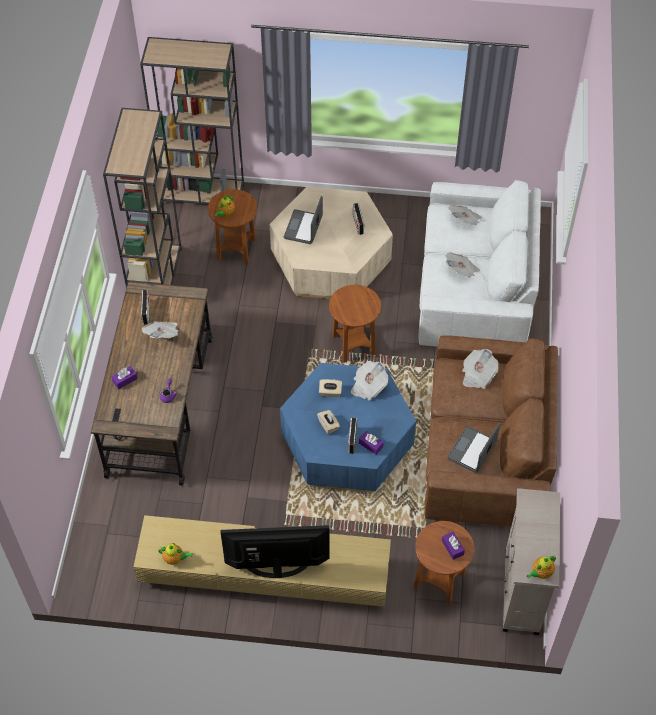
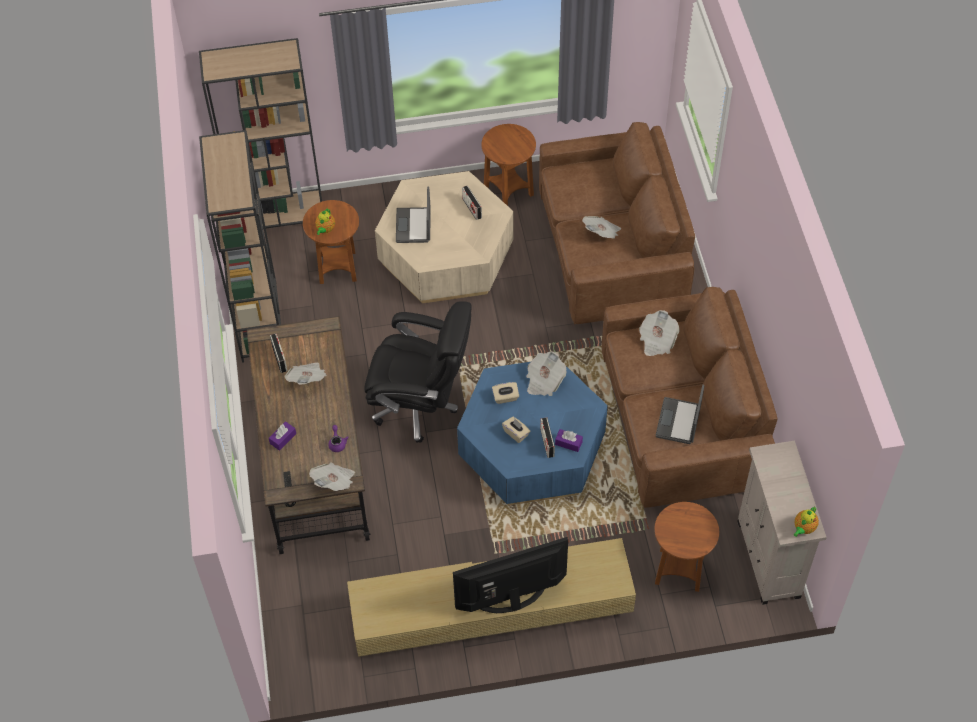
camera: 15 degrees left, 0 degrees up
(175, 559) = (398, 619): teapot -> none
(264, 384) = (420, 407): none -> black office chair
(354, 345) = (503, 342): brown side table -> brown side table (508, 191)
(452, 547) = (695, 528): purple tissue box -> none
(465, 220) = (587, 178): newspaper -> newspaper (334, 482)
(474, 288) = (611, 250): white sofa -> brown sofa

